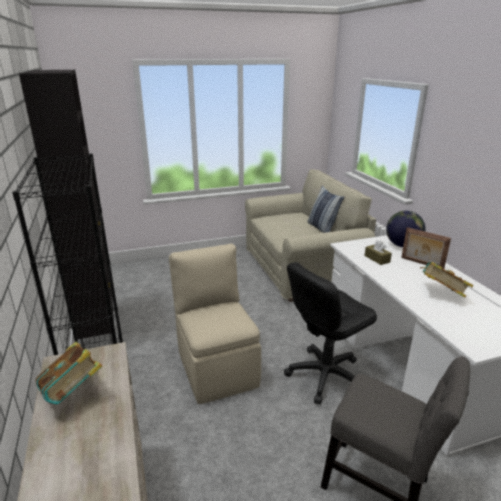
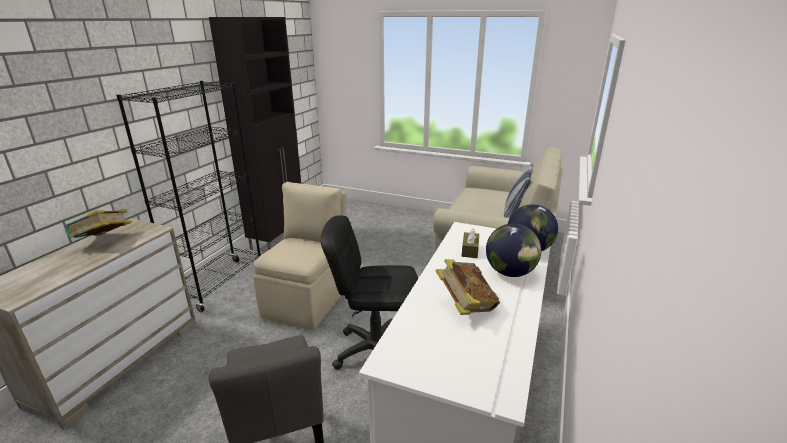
camera: 40 degrees right, 0 degrees up
(421, 263) = (510, 273): picture frame -> globe

